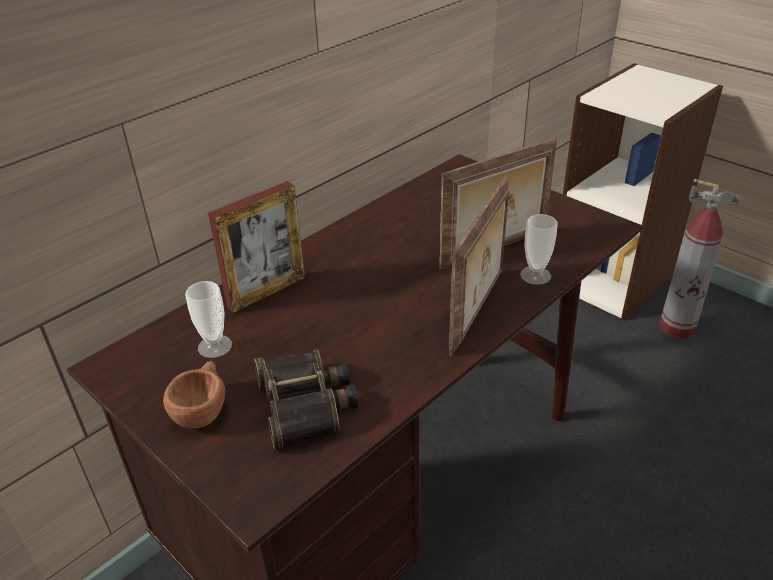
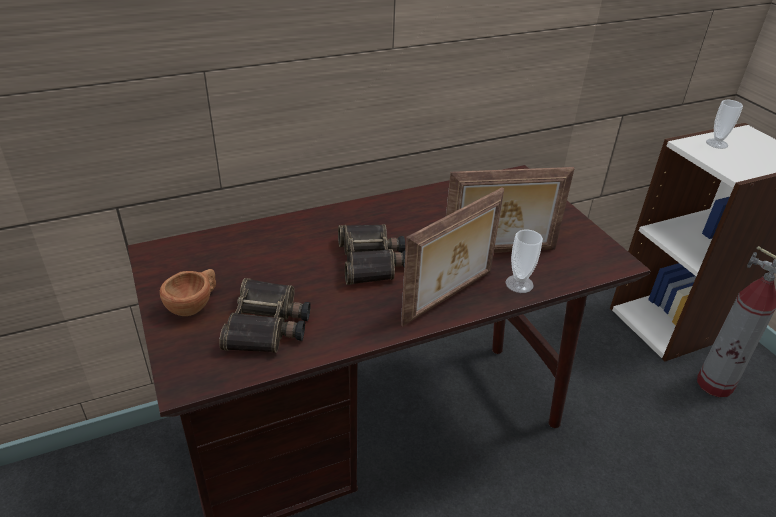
camera: 20 degrees right, 0 degrees up
(215, 346) = (233, 261): cup -> cup (717, 143)
(267, 292) = (296, 232): picture frame -> none
(372, 297) = (372, 261): none -> binoculars

